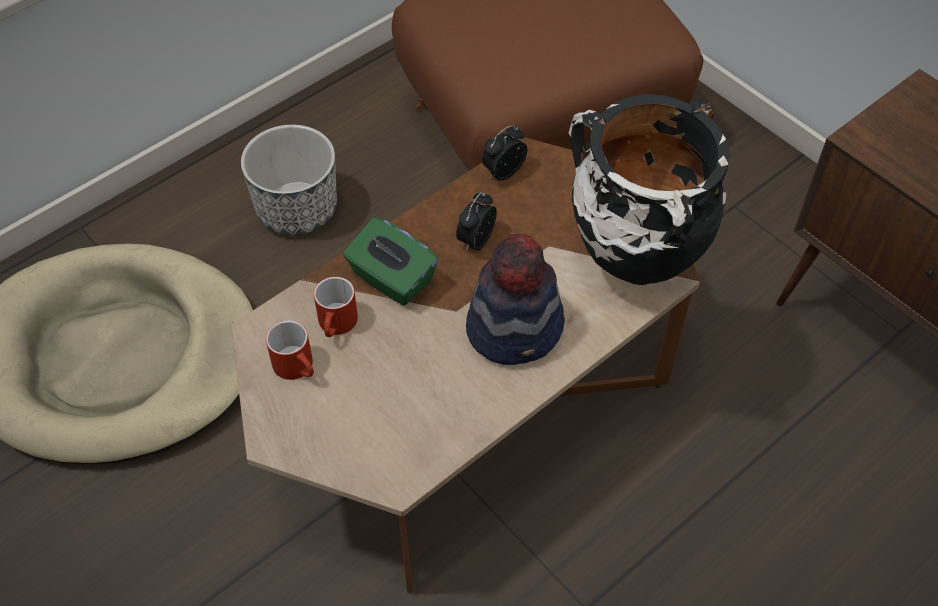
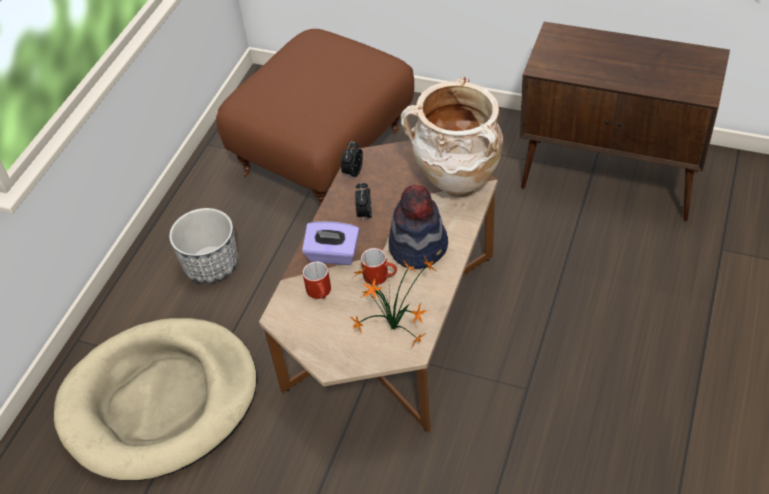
camera: 25 degrees left, 5 degrees down
(298, 367) = (315, 323): red mug -> red mug (380, 276)
(391, 279) = (333, 255): green tissue box -> purple tissue box
(393, 429) = (391, 327): none -> potted plant
(634, 260) = (456, 184): black vase -> beige vase

